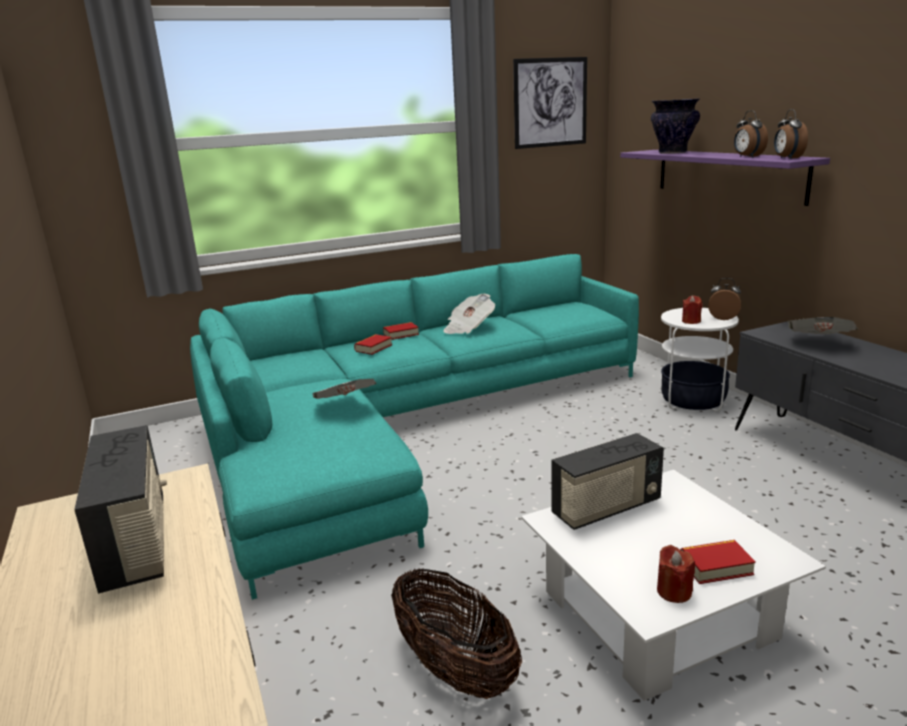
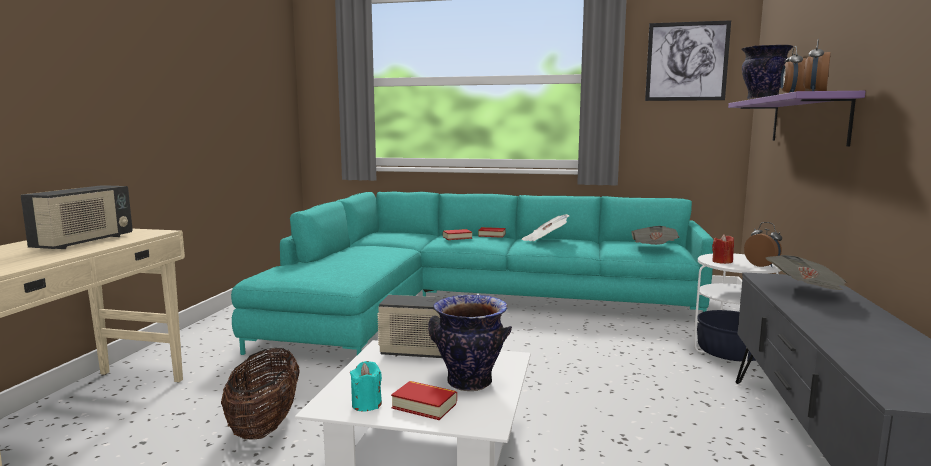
camera: 35 degrees right, 10 degrees down
(346, 406) = (375, 257): newspaper -> newspaper (654, 248)
(674, 591) = (366, 404): red candle -> turquoise candle
(697, 525) = (469, 383): none -> vase

